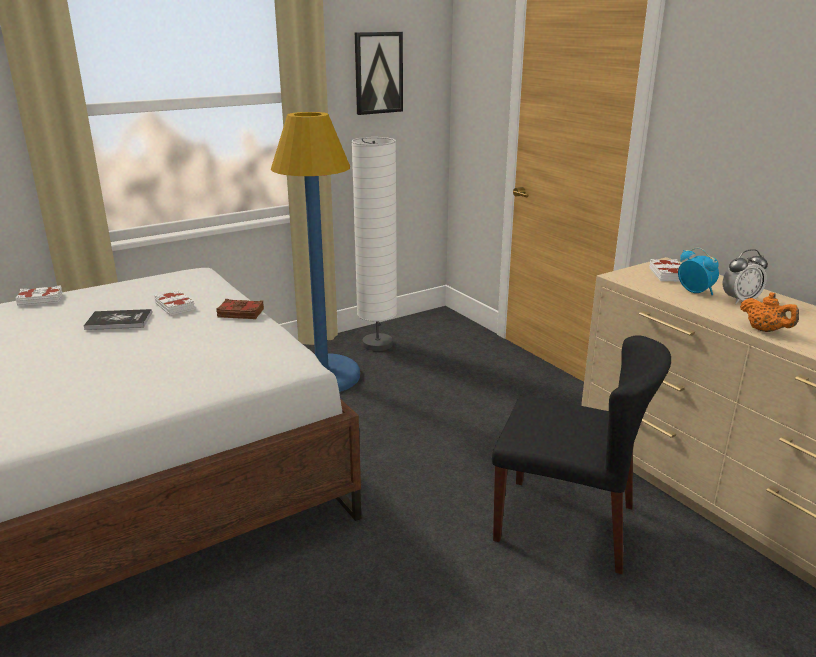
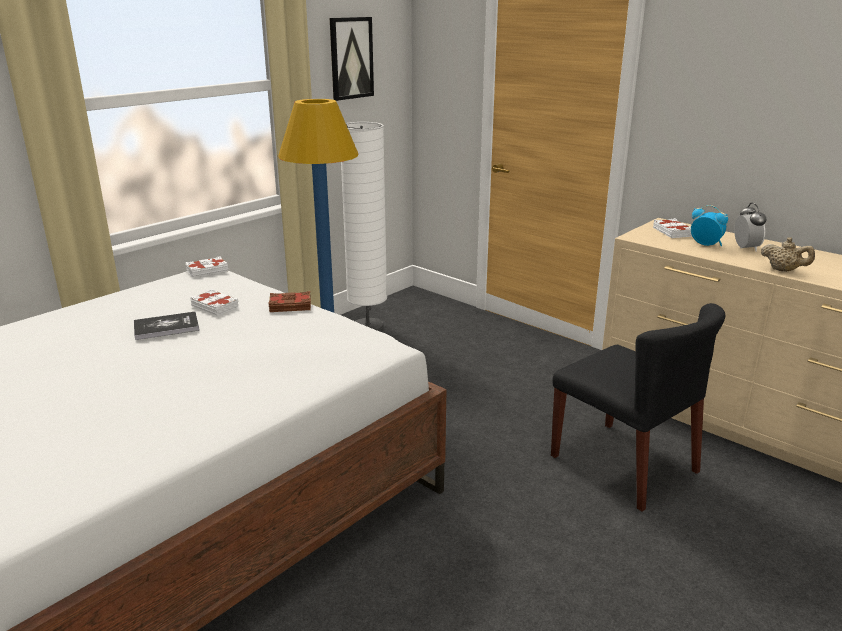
camera: 15 degrees left, 0 degrees up
(40, 299) = (55, 315): white book -> white book (207, 270)
(566, 523) = (625, 464): black chair -> black chair turned 45 degrees clockwise
(740, 300) = (745, 248): alarm clock -> alarm clock turned 60 degrees counterclockwise
(765, 330) = (783, 270): orange teapot -> beige teapot

